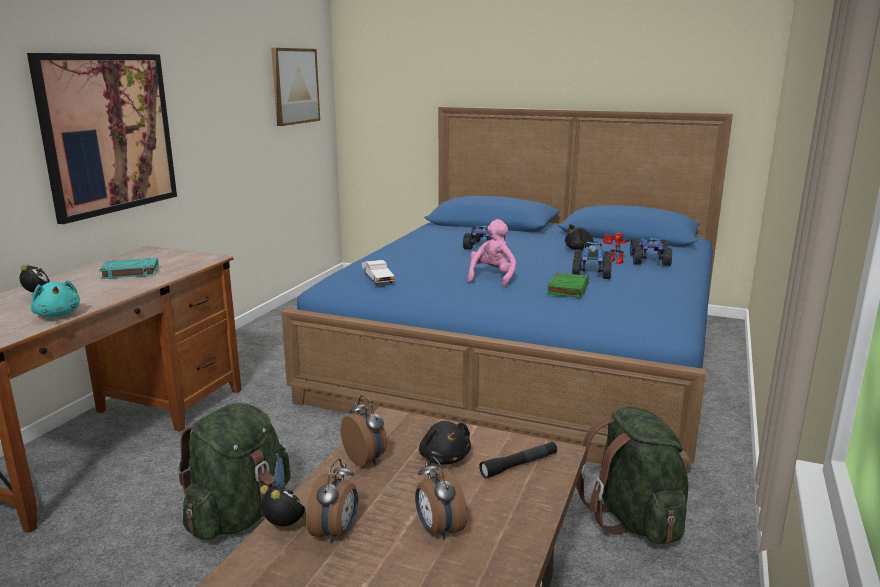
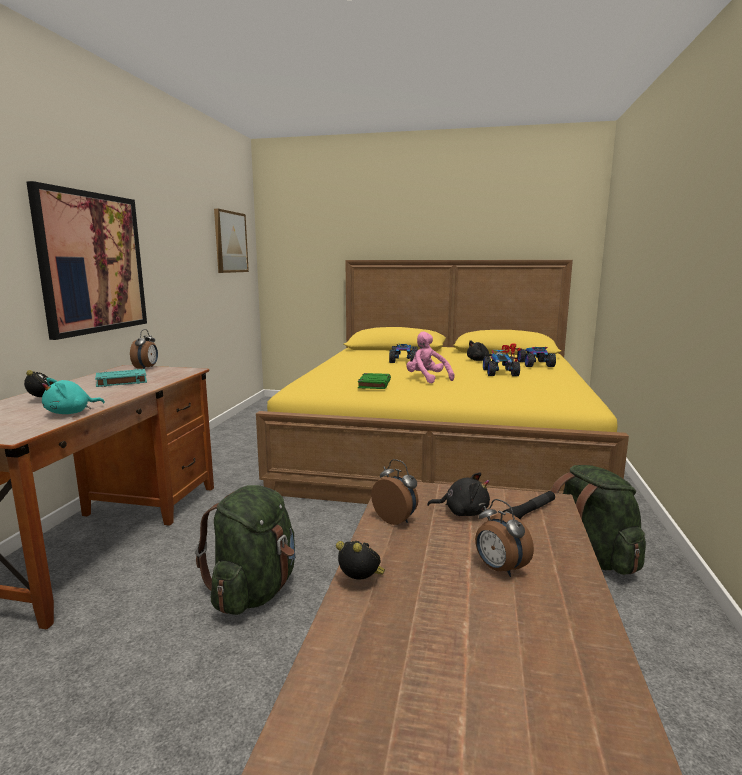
camera: 10 degrees left, 5 degrees down
(58, 315) = (71, 413): turquoise plush toy -> turquoise plush toy turned 90 degrees clockwise
(336, 533) = (409, 581): alarm clock -> alarm clock (146, 368)
(377, 278) = (334, 383): white toy car -> none
(444, 457) = (463, 512): black plush toy -> black plush toy turned 45 degrees counterclockwise
(492, 278) = (427, 379): pink plush toy -> pink plush toy turned 45 degrees counterclockwise
(527, 353) = (440, 445): blue bed -> yellow bed
(568, 289) = (492, 383): green book -> green book (374, 384)

